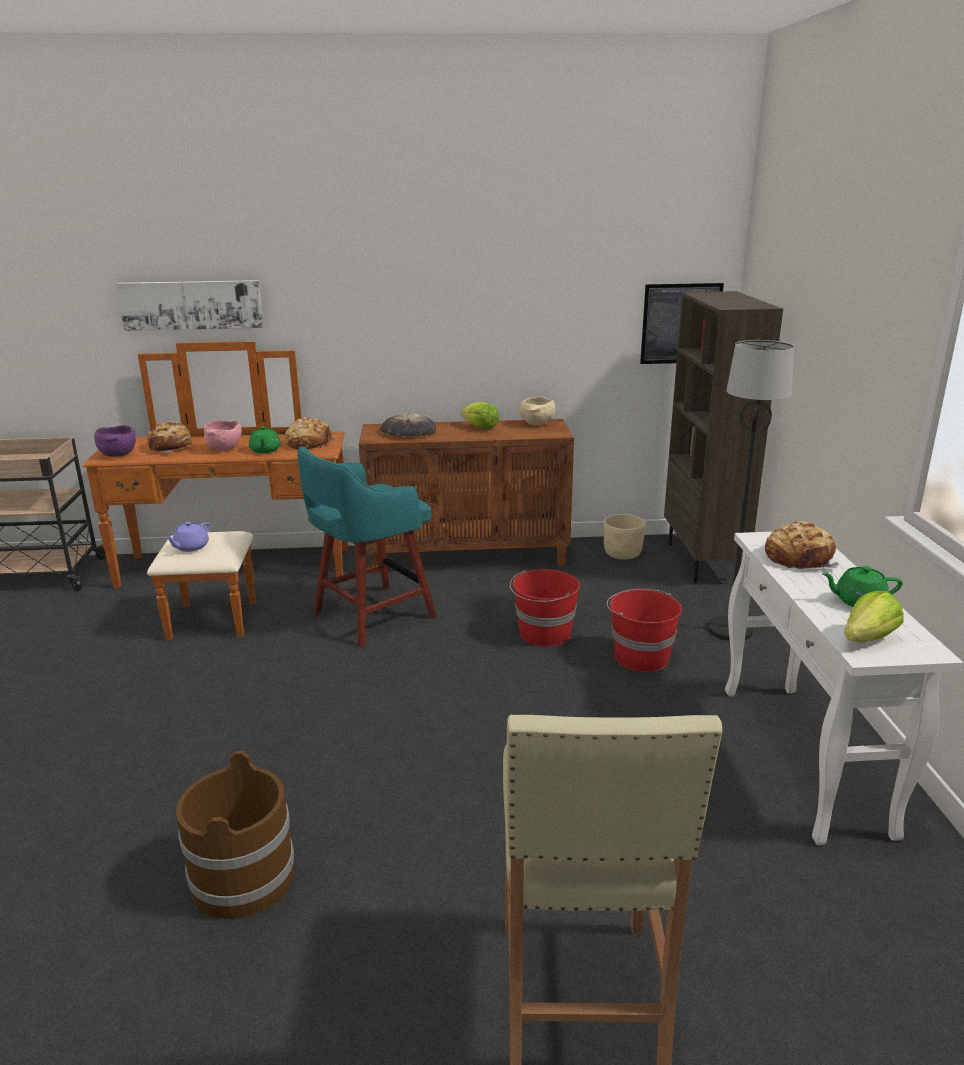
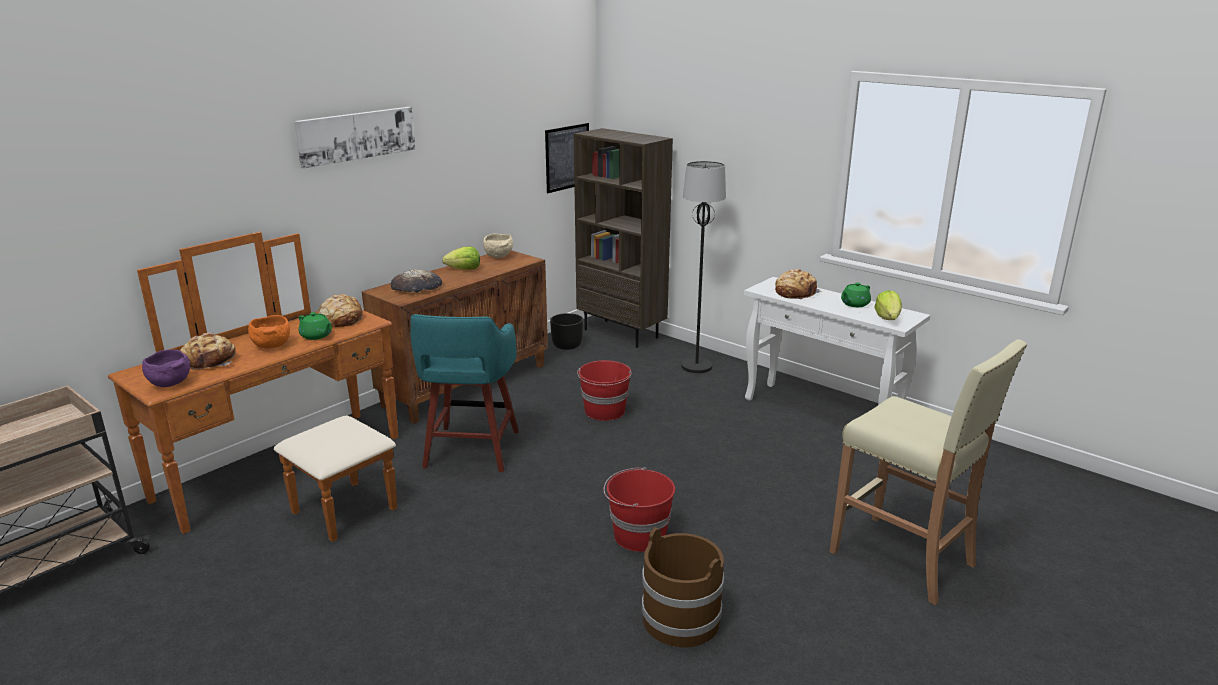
camera: 45 degrees left, 0 degrees up
(190, 547) = (332, 442): purple teapot -> none
(192, 305) = (189, 205): picture -> picture (356, 135)
(225, 448) = (272, 345): pink bowl -> orange bowl
(622, 554) = (567, 345): beige planter -> black planter
(640, 657) = (677, 400): red bucket -> red bucket (638, 535)

